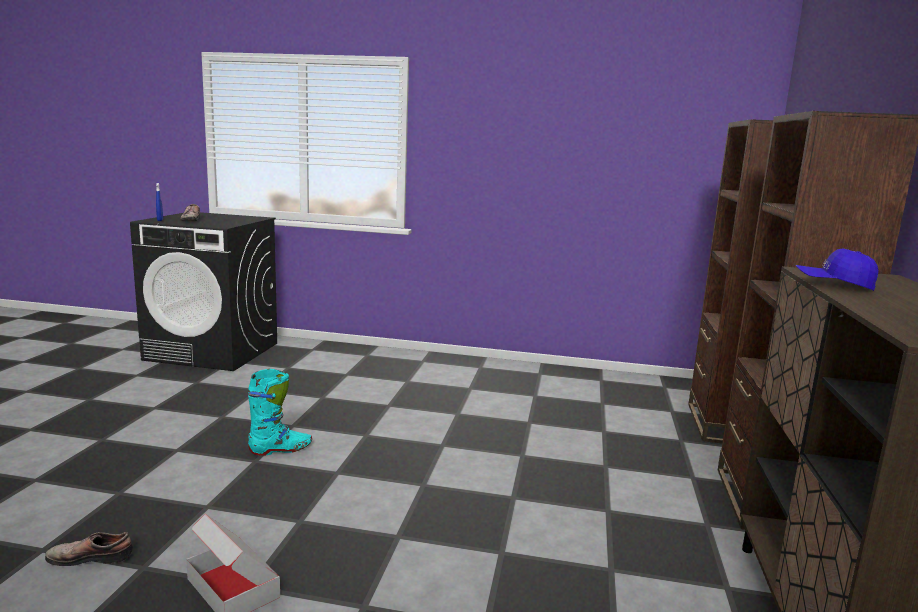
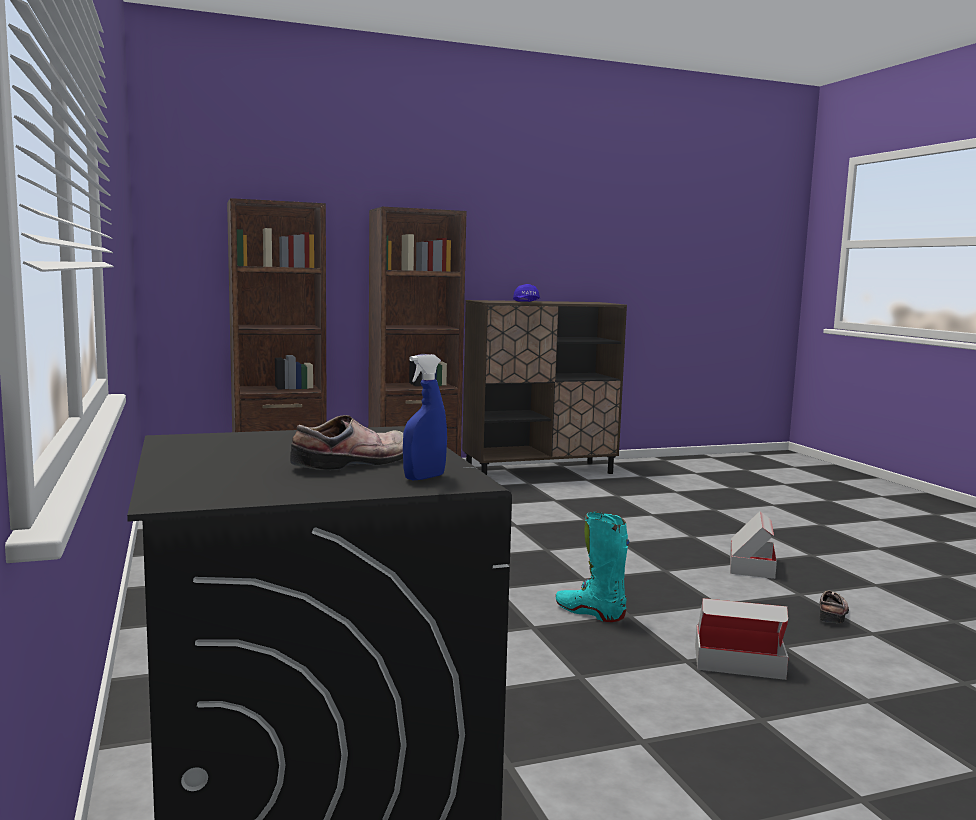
camera: 120 degrees left, 5 degrees down
(91, 556) = (833, 613): shoe -> shoe turned 120 degrees counterclockwise
(142, 465) = (739, 662): none -> cardboard box

